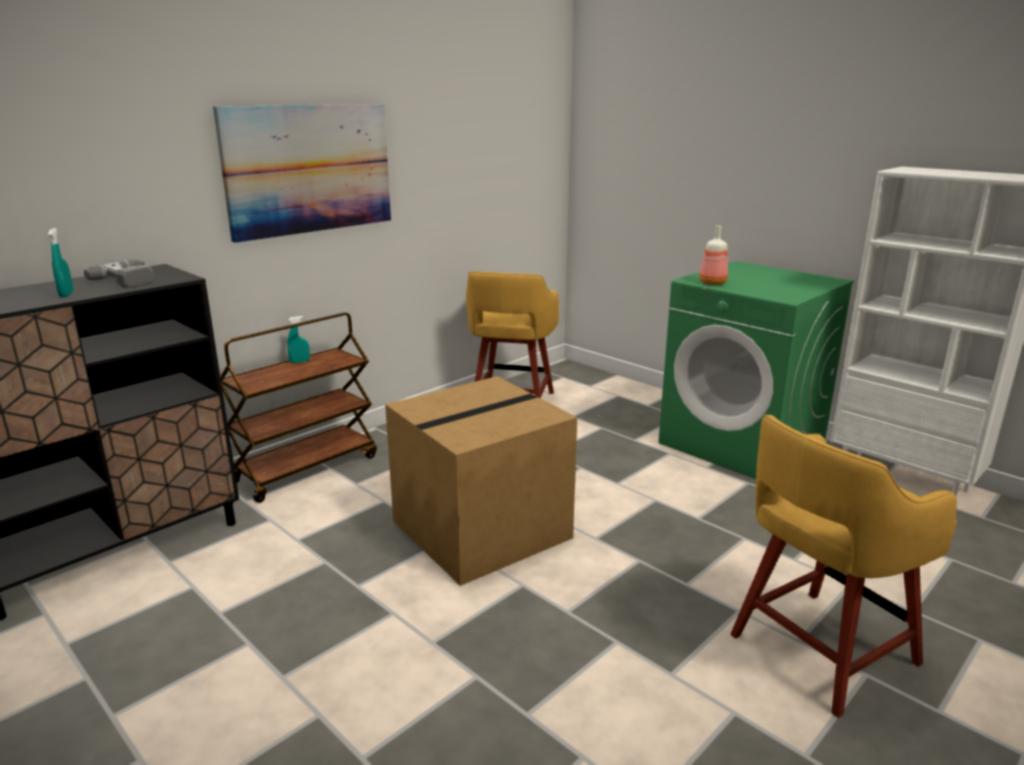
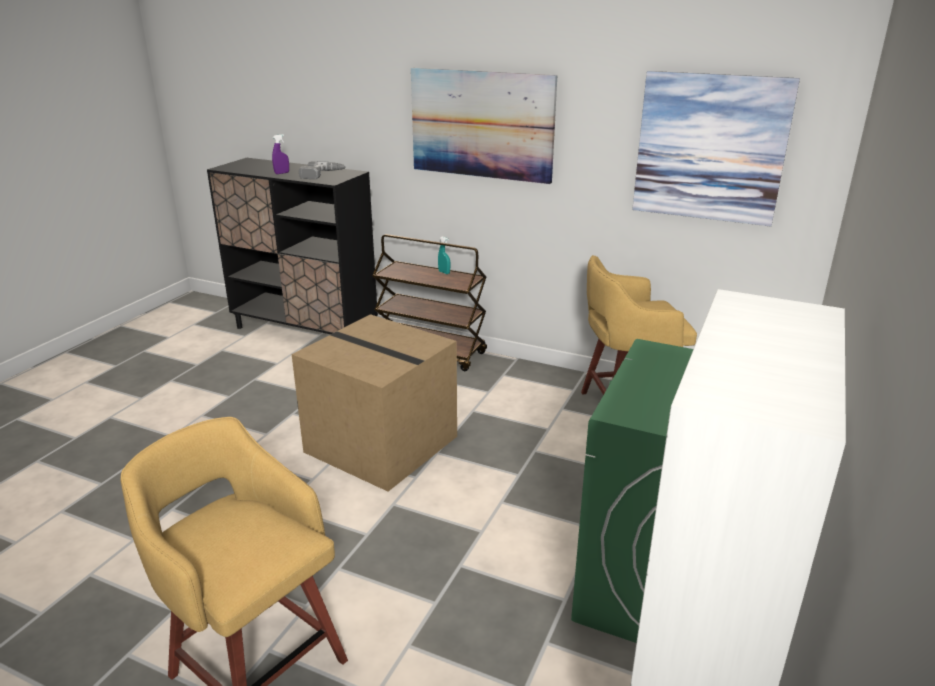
camera: 70 degrees right, 5 degrees up
(66, 294) = (282, 173): turquoise spray bottle -> purple spray bottle
(498, 158) = (710, 148): none -> picture
(711, 283) = (647, 360): bottle -> none

